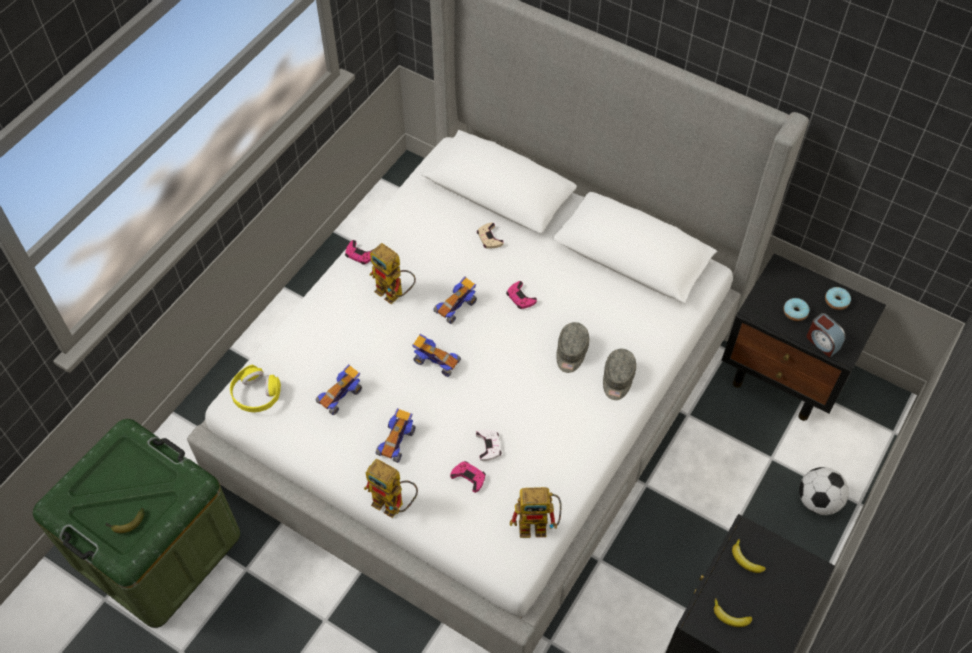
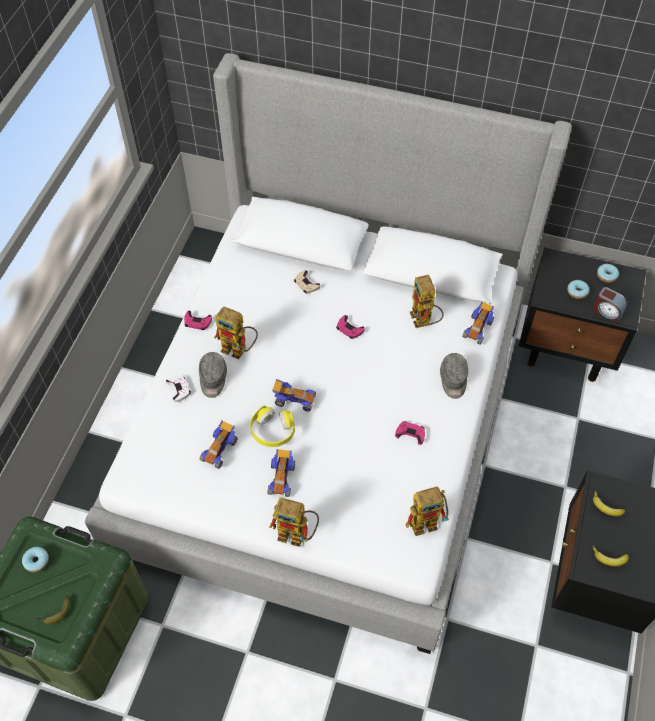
camera: 15 degrees left, 0 degrees up
(123, 466) = (36, 561): none -> donut
(256, 394) = (143, 466): yellow headphones -> yellow headphones (273, 430)
(456, 306) = (296, 348): toy car -> toy car (477, 328)
(469, 477) = (355, 494): pink game controller -> pink game controller (410, 433)
(488, 446) = (363, 463): white game controller -> white game controller (179, 389)
(571, 352) = (407, 366): grey cap -> grey cap (213, 379)
(605, 308) = (423, 322): none -> toy robot
(817, 501) = (625, 445): football -> none

